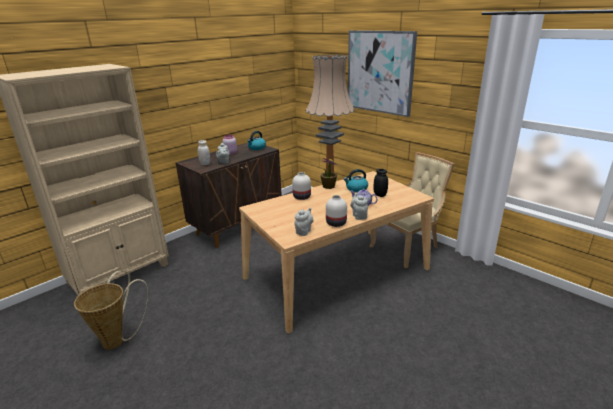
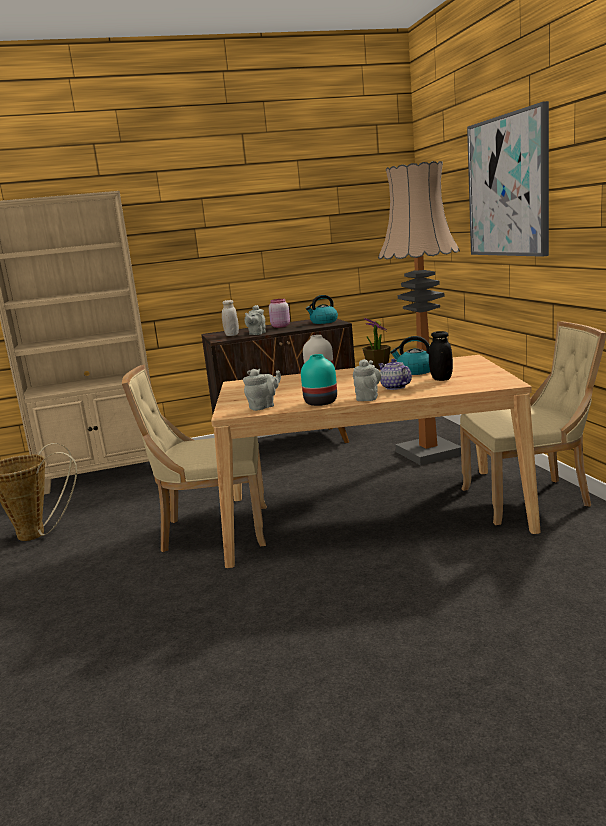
camera: 30 degrees right, 10 degrees down
(251, 307) = (211, 531): none -> beige chair
(336, 223) = (321, 402): white vase -> turquoise vase

